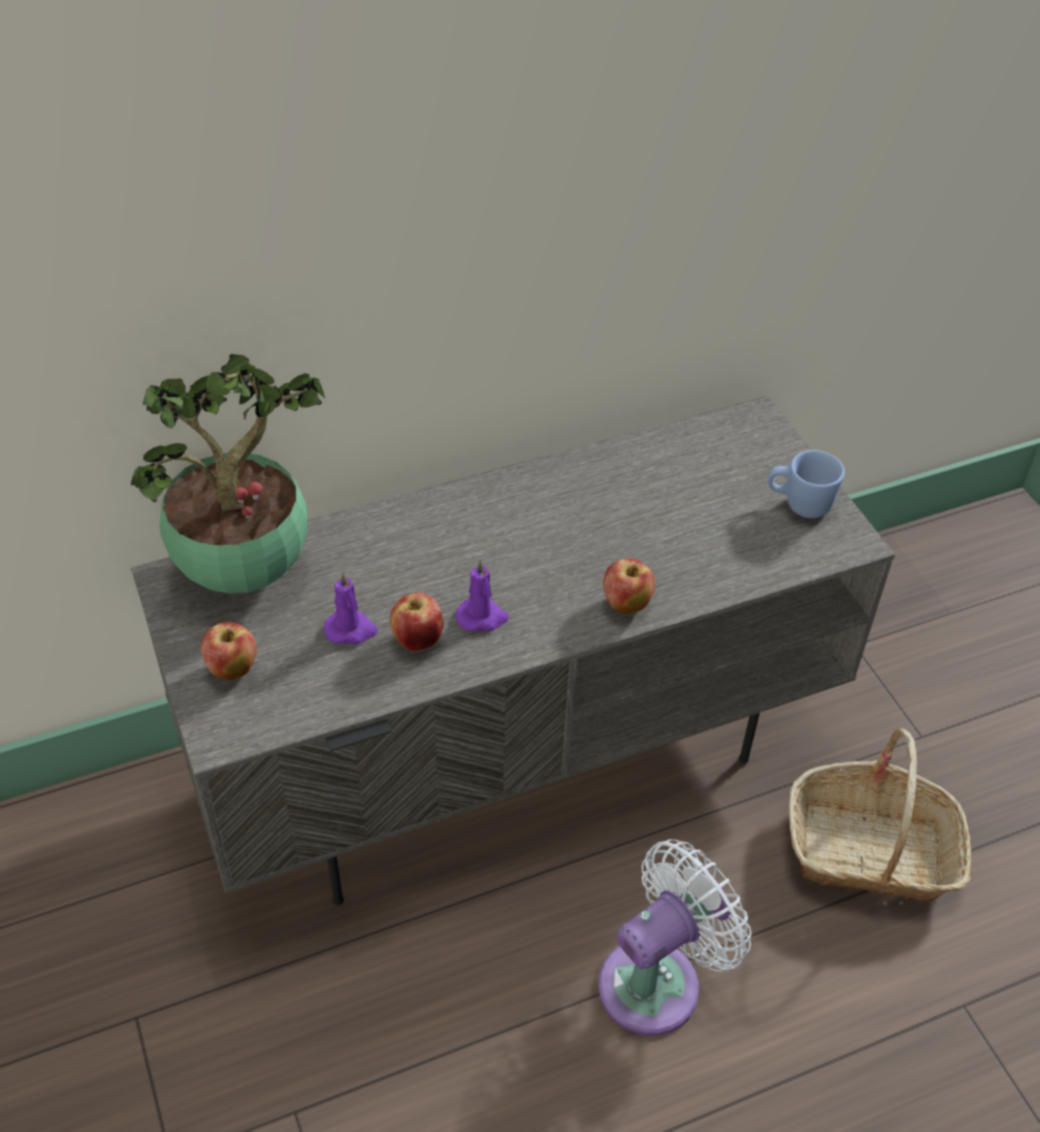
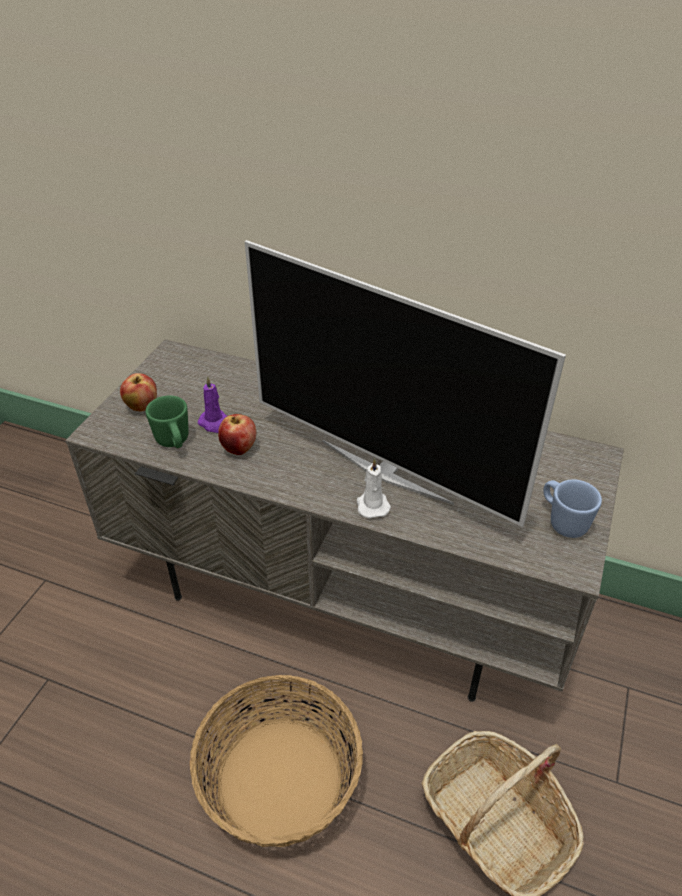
camera: 45 degrees right, 5 degrees down
(247, 568) = (209, 368): potted plant -> none
(335, 683) = (174, 443): none -> green mug
(482, 617) = (285, 459): purple candle -> none
(595, 559) = (386, 470): none -> television
(626, 604) = (372, 505): apple -> white candle
(658, 980) = (279, 778): white fan -> basket

